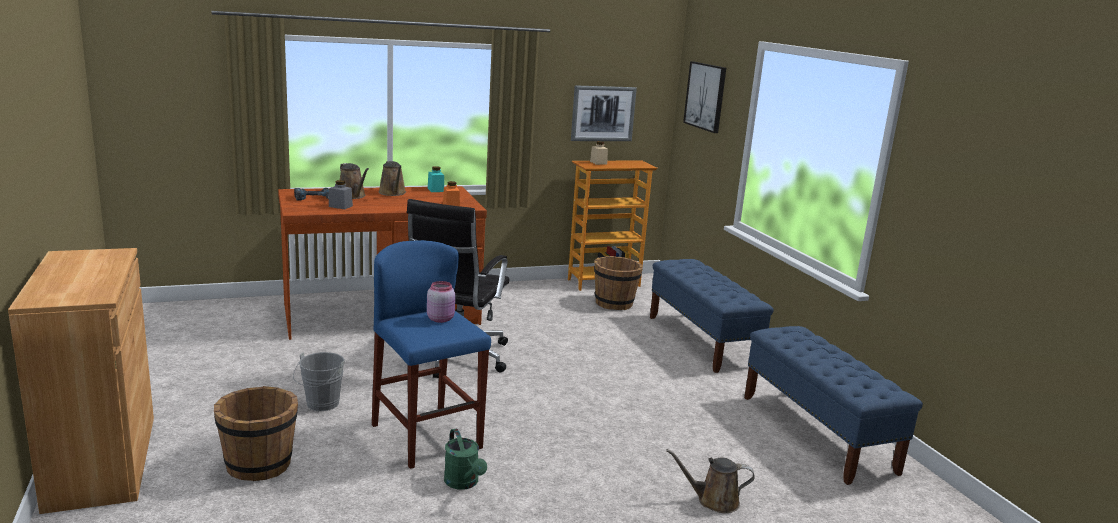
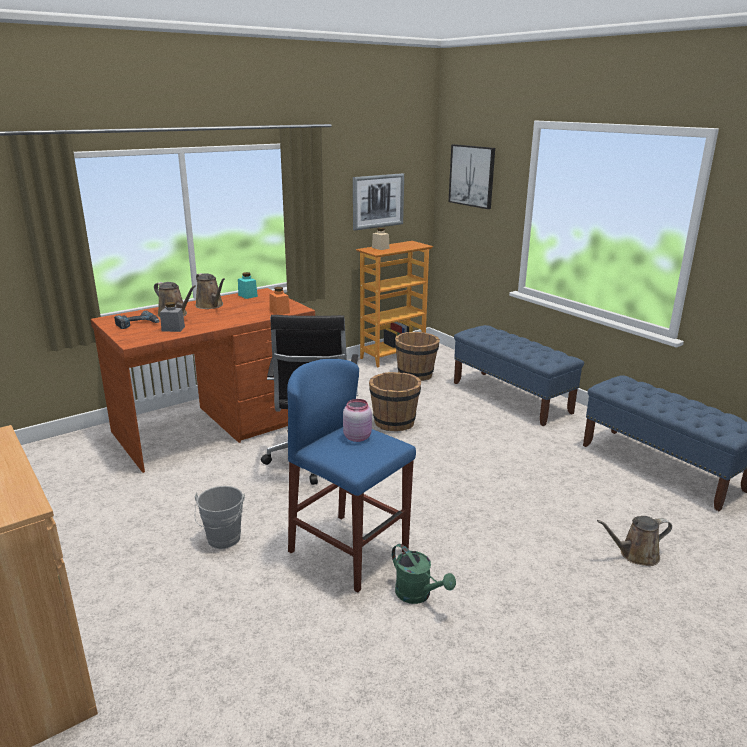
camera: 15 degrees left, 5 degrees up
(259, 464) = (205, 628): brown bucket -> brown bucket (394, 422)

